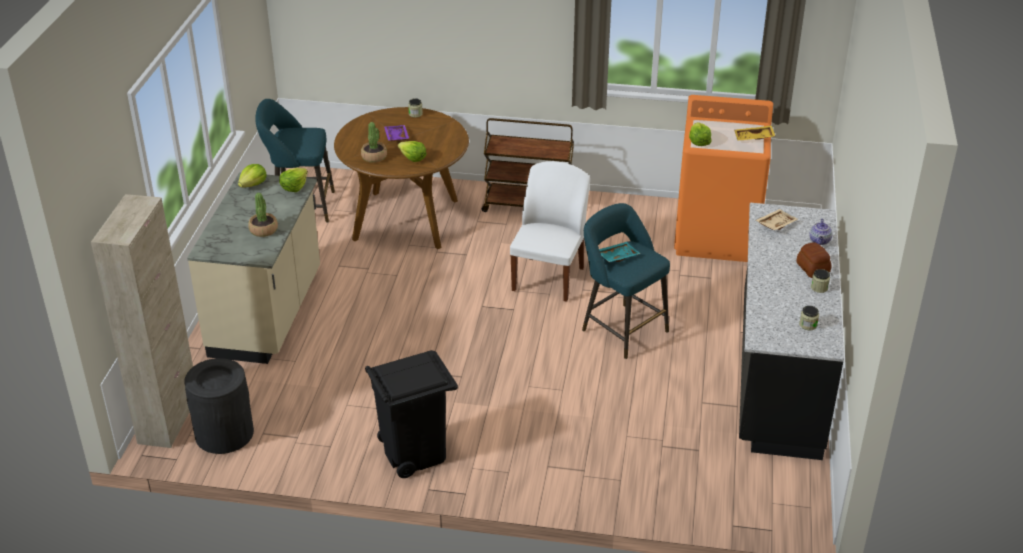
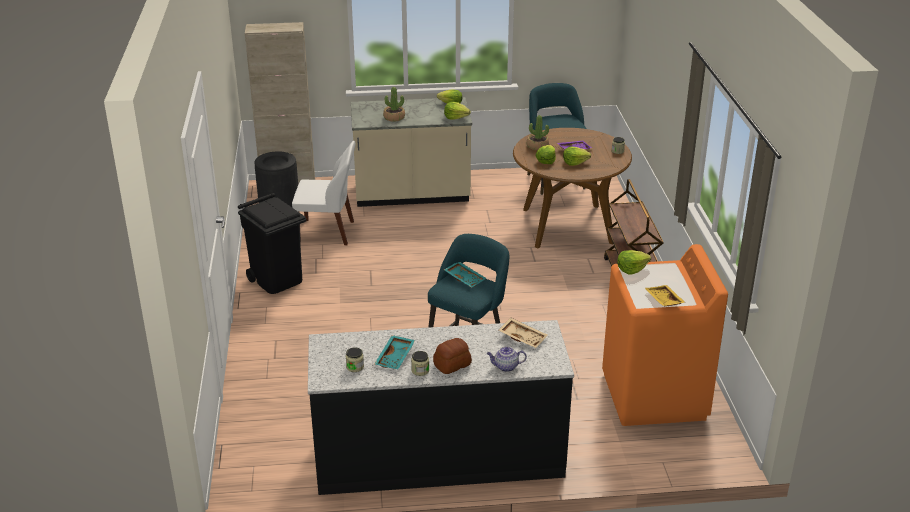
camera: 75 degrees right, 5 degrees down
(426, 142) = (575, 162): none -> lettuce
(549, 278) = (524, 306): white chair -> white chair (328, 232)
(796, 299) = (396, 357): none -> turquoise tray

